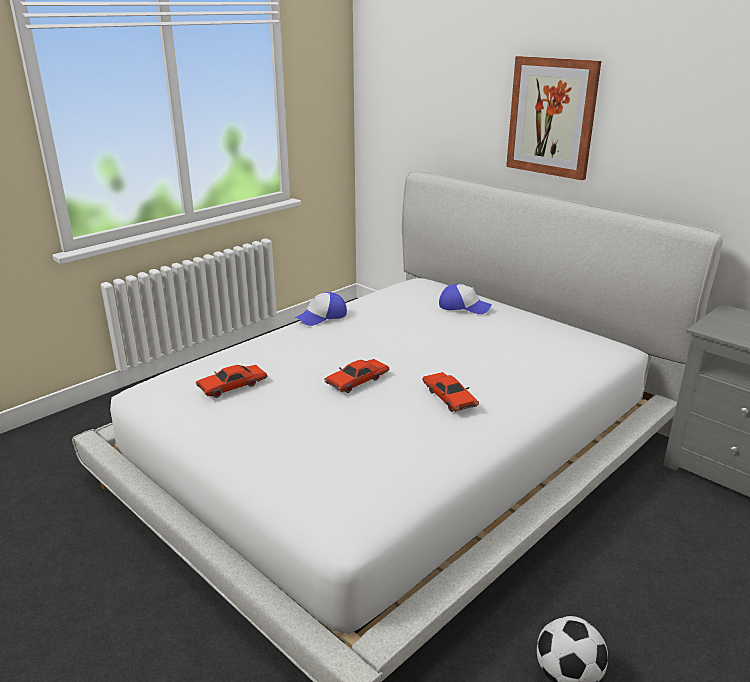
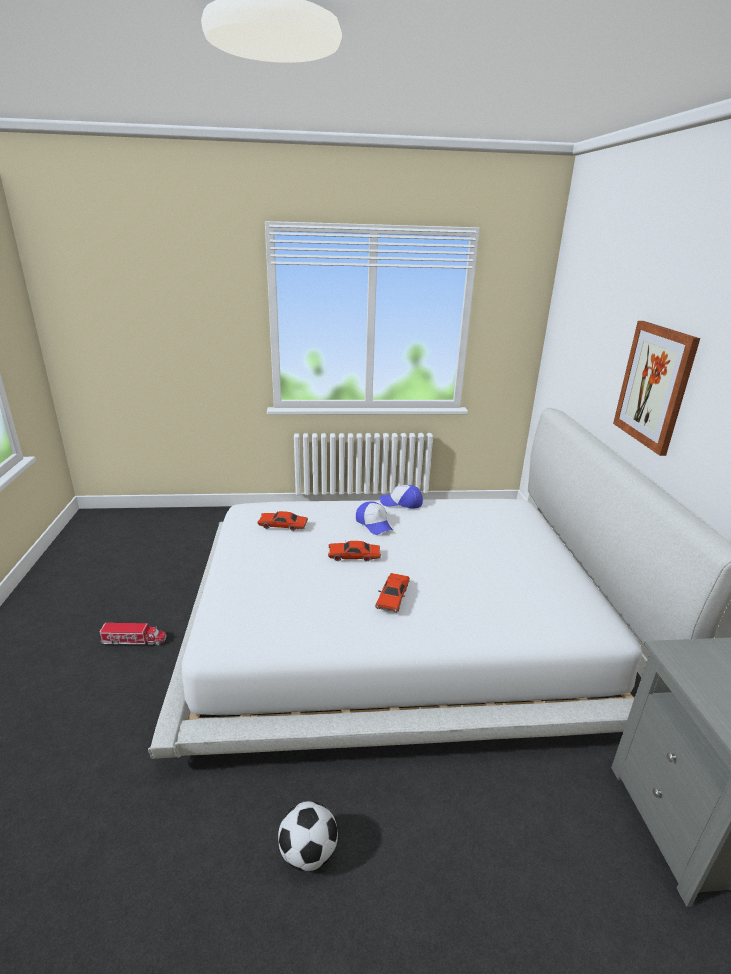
camera: 40 degrees right, 0 degrees up
(106, 639) = (134, 640): none -> toy truck
(464, 307) = (516, 536): cap -> cap (374, 523)

